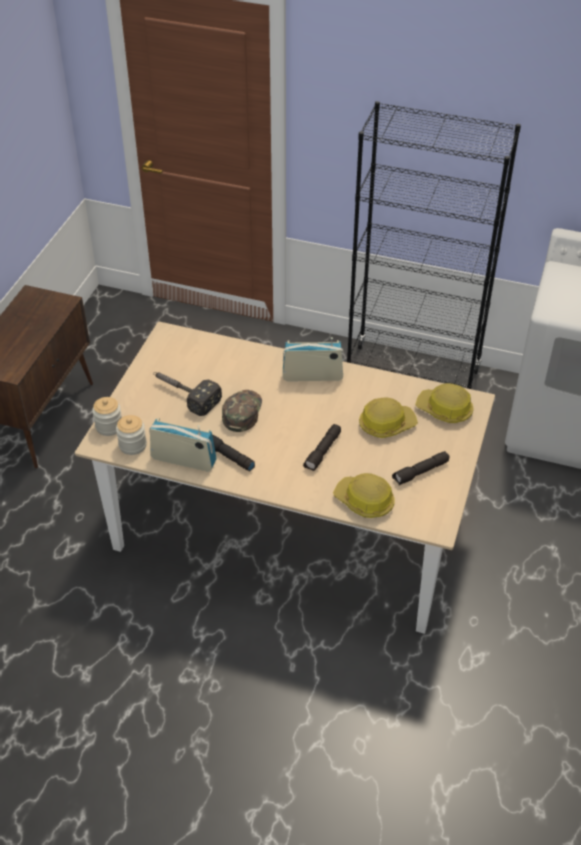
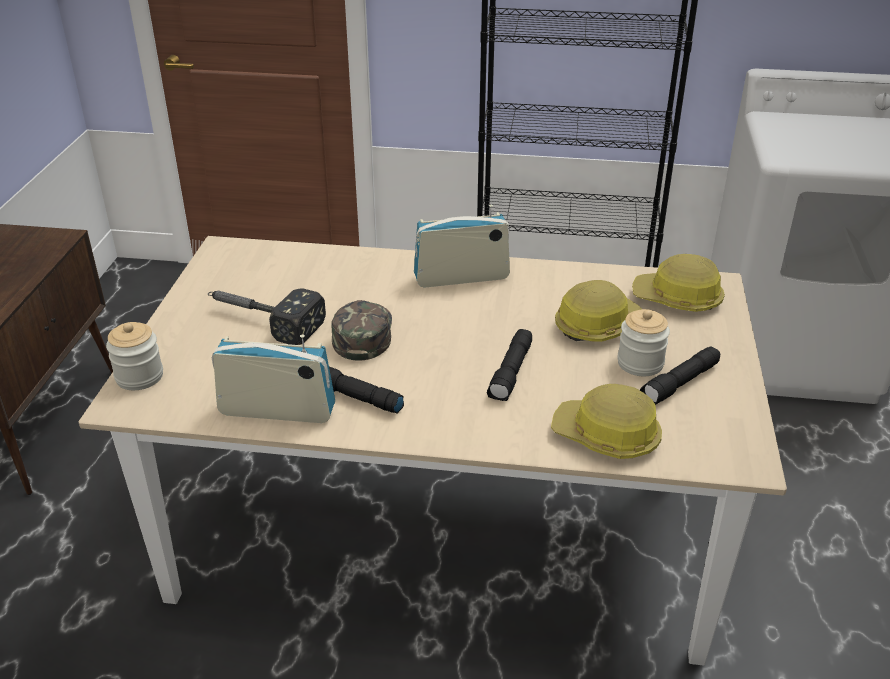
camera: 10 degrees left, 10 degrees down
(132, 445) = (183, 399): jar -> jar (640, 363)

